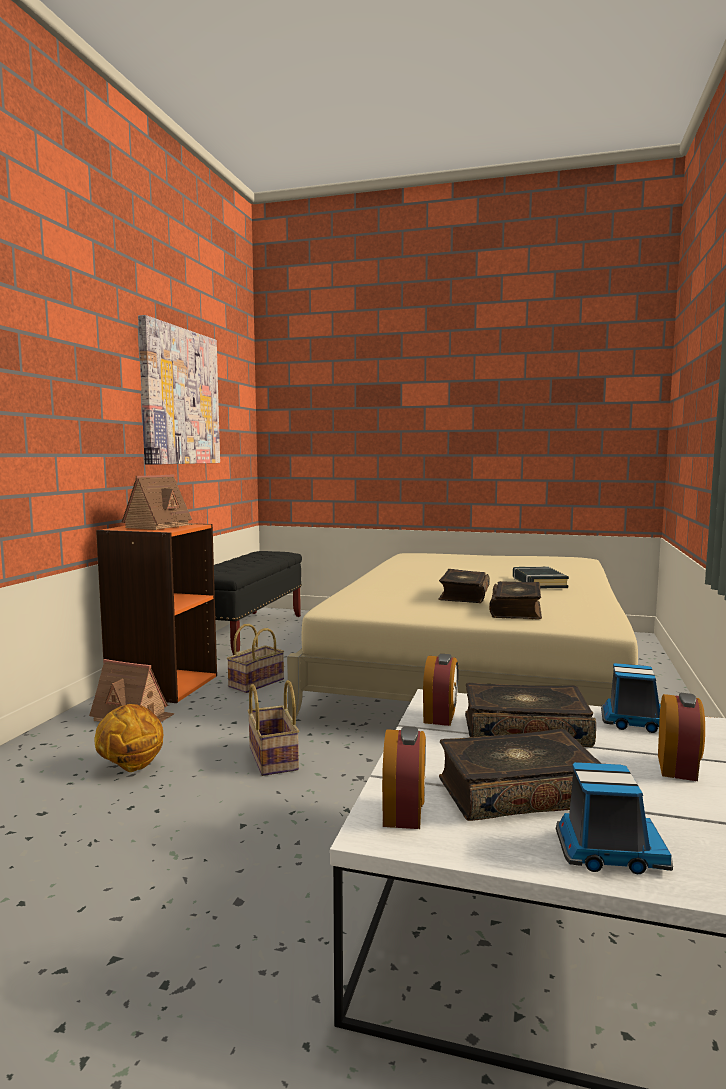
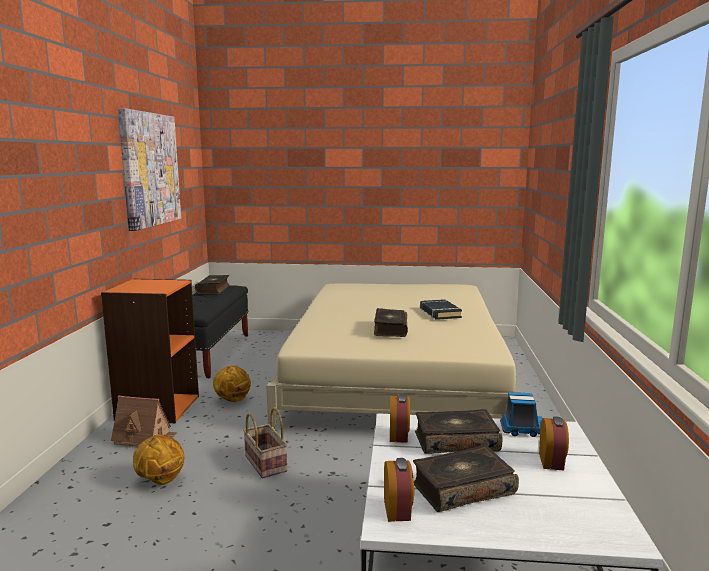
camera: 10 degrees left, 5 degrees up
(160, 526) = (151, 285): toy house -> none
(256, 682) = (232, 400): basket -> basketball
(516, 610) = (431, 341): book -> book (214, 289)
(608, 852) = (521, 524): toy truck -> none

